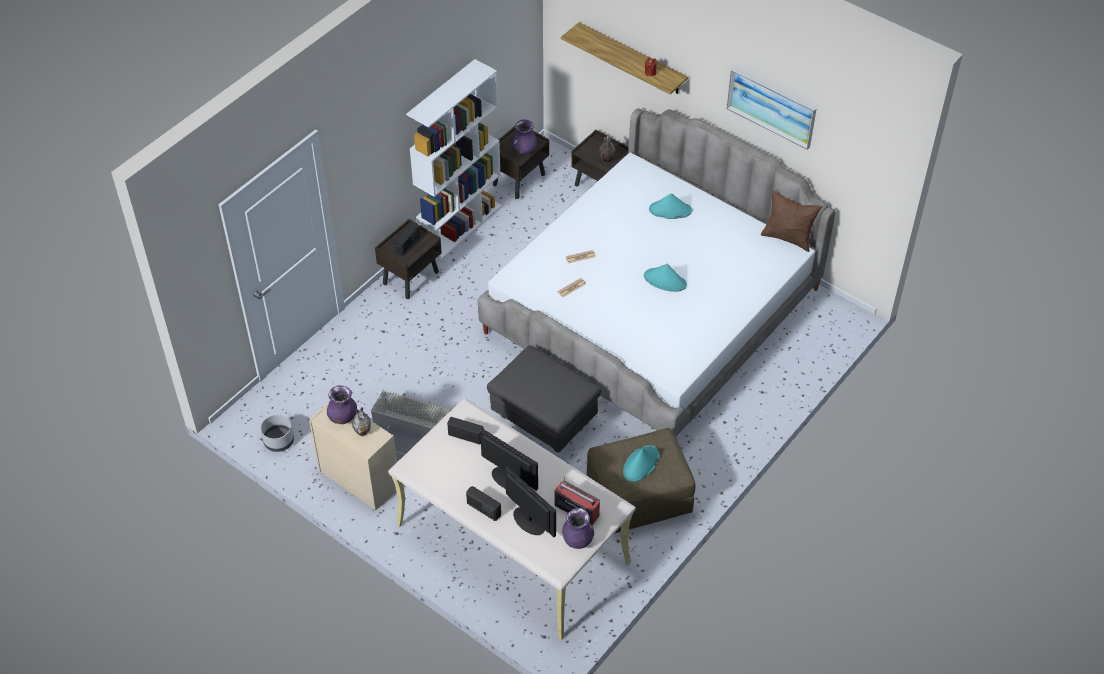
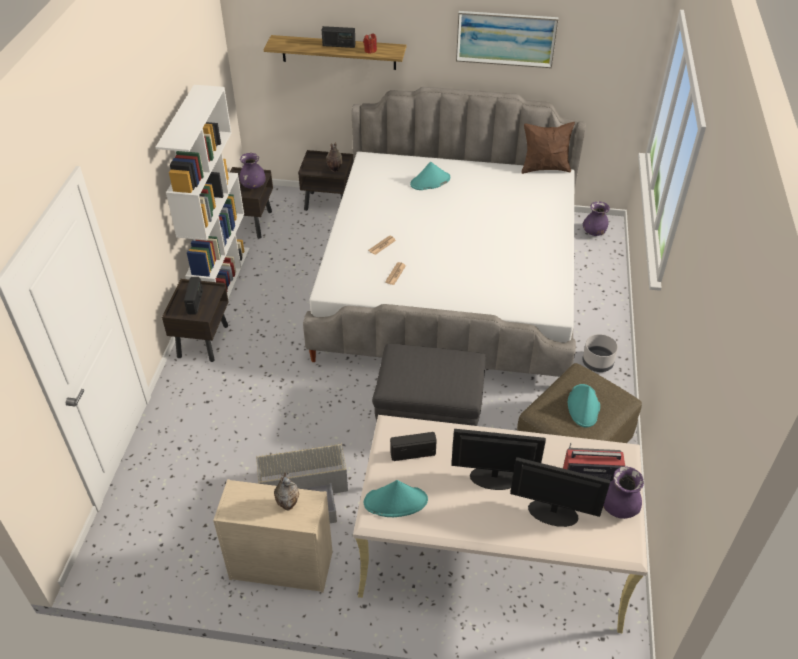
camera: 30 degrees left, 5 degrees down
(278, 441) = (160, 568): grey planter -> grey planter (597, 362)
(343, 417) = (252, 498): purple vase -> purple vase (594, 232)
(483, 509) = (495, 524): radio -> radio (339, 45)
(665, 280) = (474, 236): turquoise hat -> turquoise hat (396, 501)

